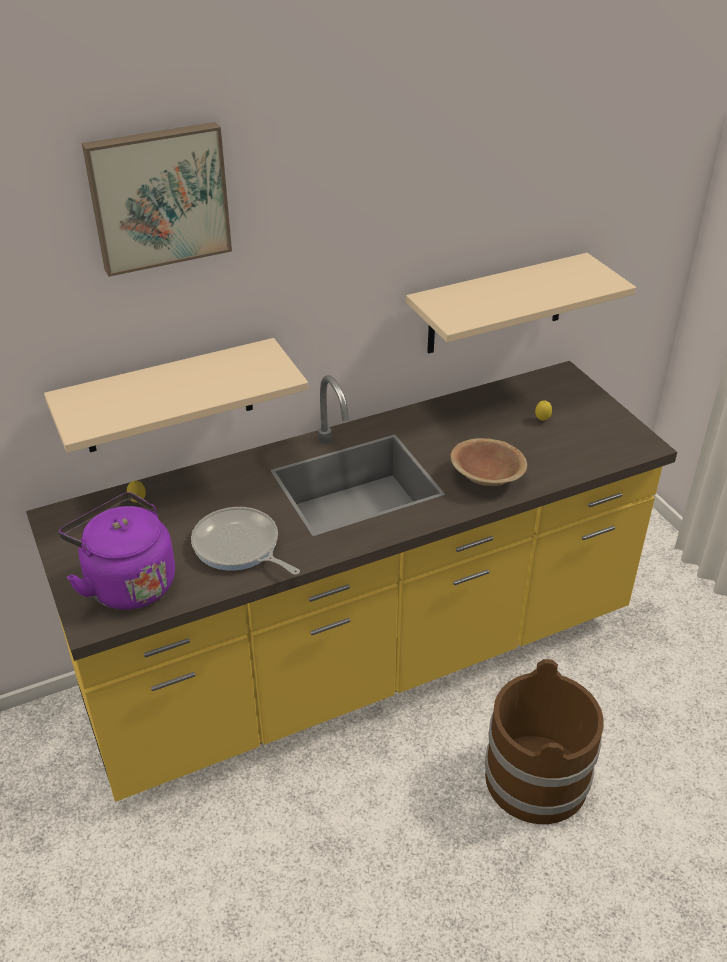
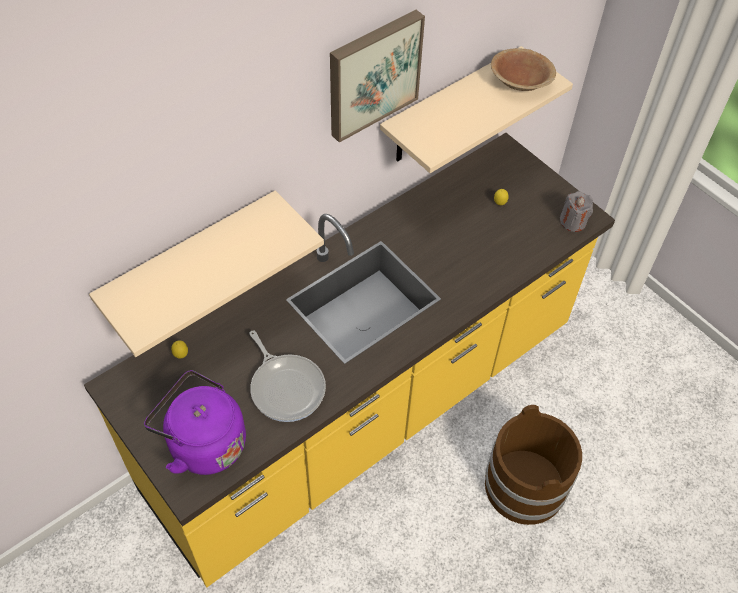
camera: 15 degrees left, 15 degrees up
(158, 197) = (175, 114): picture -> picture (372, 74)
(239, 547) = (286, 387): frying pan -> frying pan turned 150 degrees counterclockwise
(487, 477) = (470, 274): brown bowl -> brown bowl (520, 82)
(625, 447) = (573, 222): none -> grey candle

